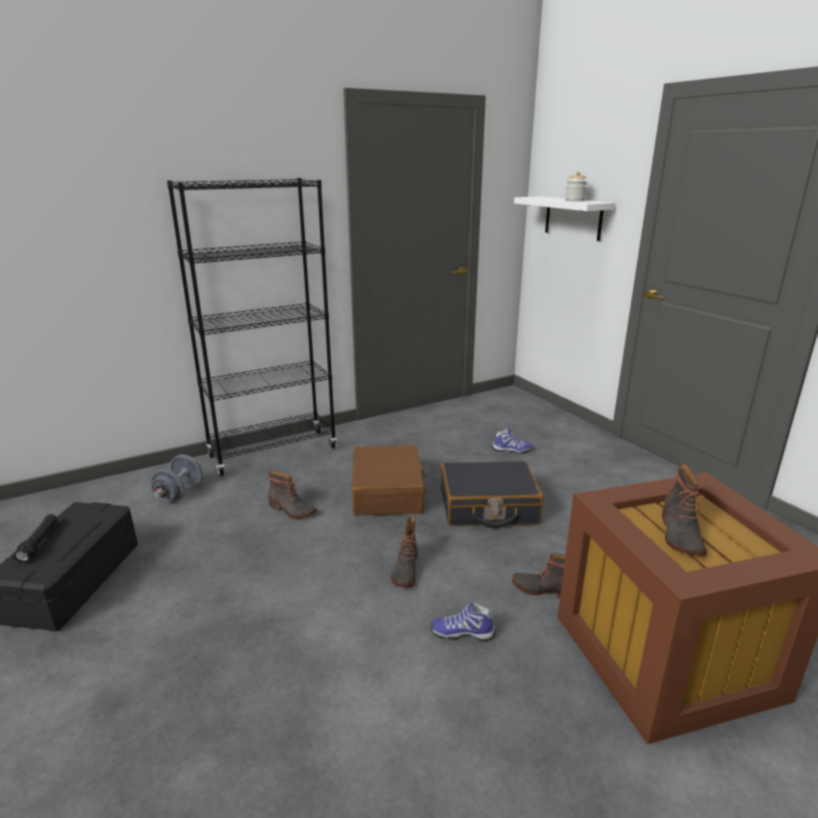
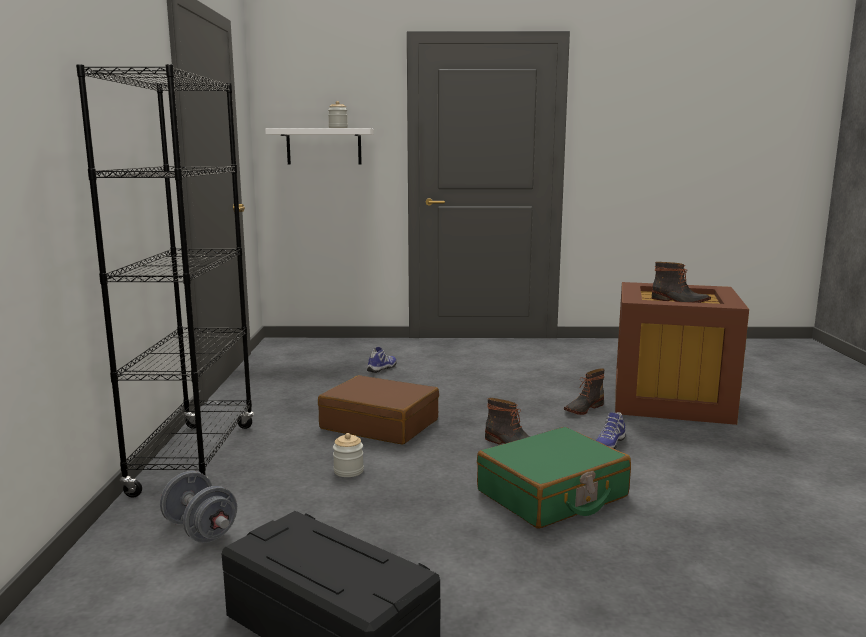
camera: 60 degrees left, 10 degrees down
(38, 543) = (322, 573): black flashlight -> none
(291, 510) = (348, 471): boot -> jar
(312, 624) = (552, 494): none -> green suitcase
(488, 507) = (458, 397): black suitcase -> none

